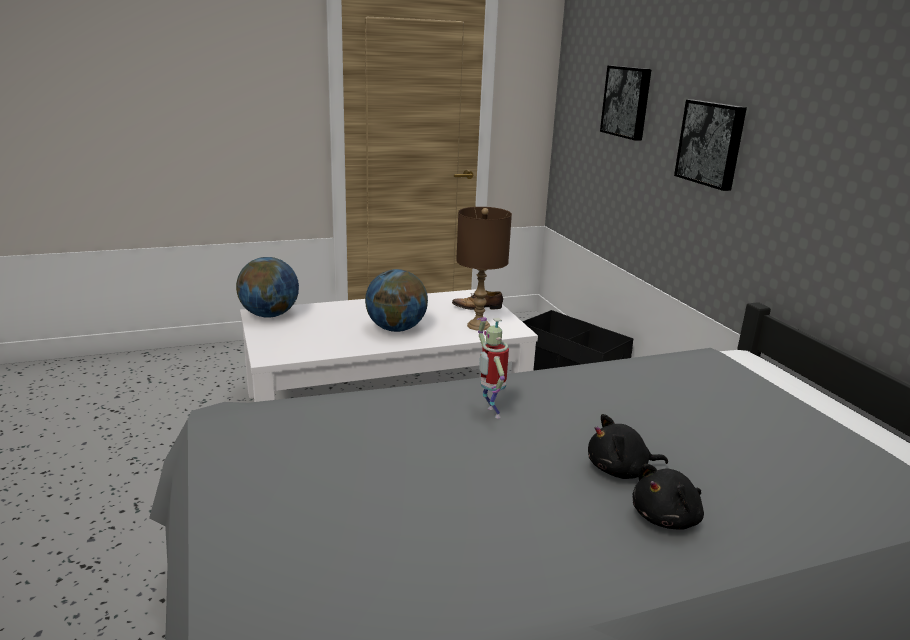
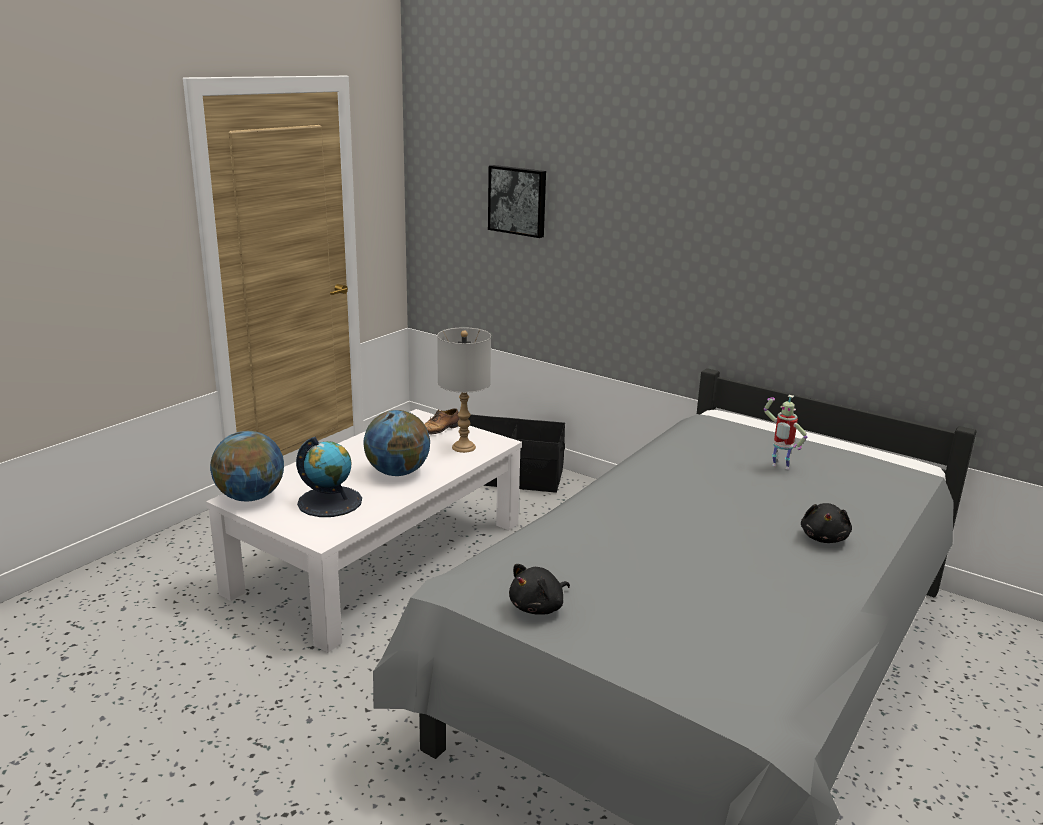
camera: 35 degrees left, 0 degrees up
(315, 334) = (330, 501): none -> globe
(478, 326) = (464, 447): brown table lamp -> grey table lamp
(490, 412) = (642, 511): toy robot -> toy robot (779, 467)
(620, 470) = (766, 519): black plush toy -> black plush toy (539, 607)
(711, 143) = (631, 239): picture -> none

